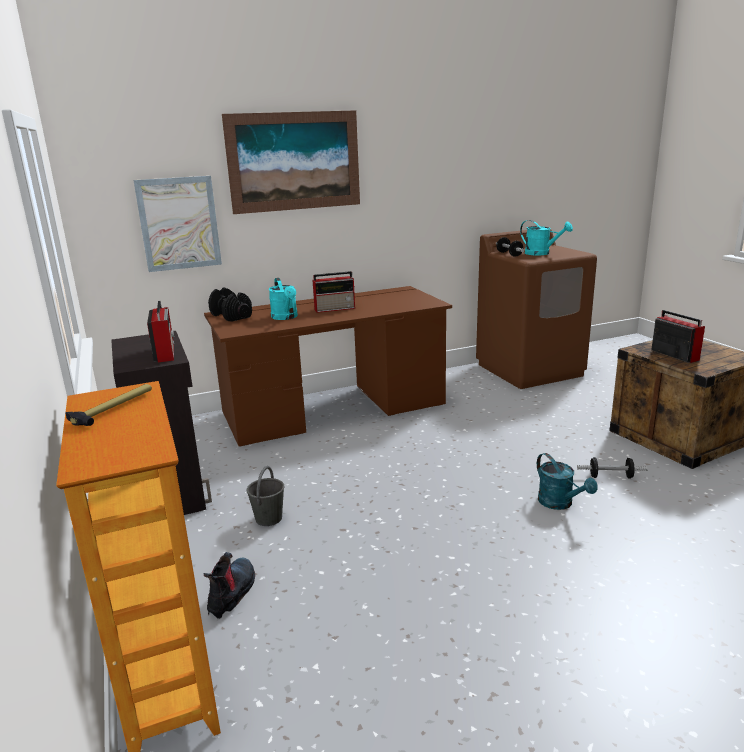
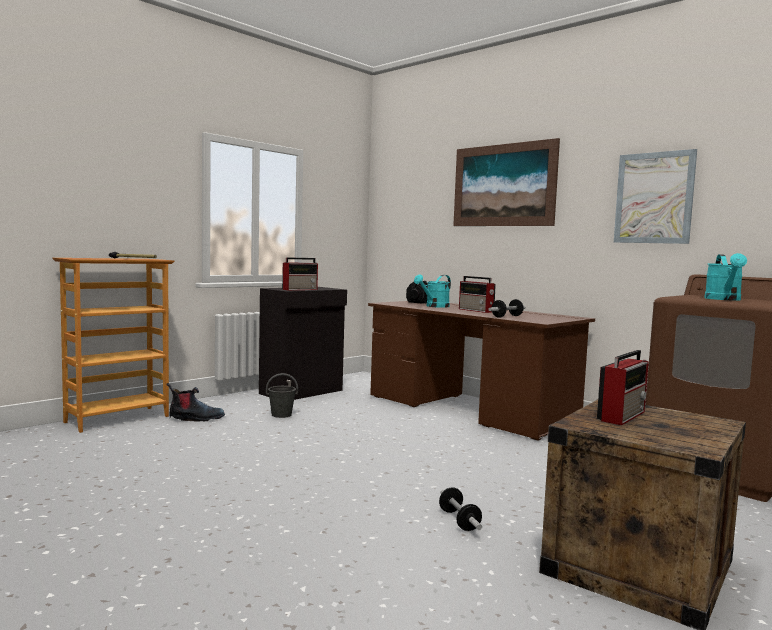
camera: 65 degrees right, 15 degrees down
(179, 223) = (422, 230): picture -> picture (654, 198)
(509, 254) = (689, 296): dumbbell -> dumbbell (507, 316)
(560, 503) = (373, 497): turquoise watering can -> none

